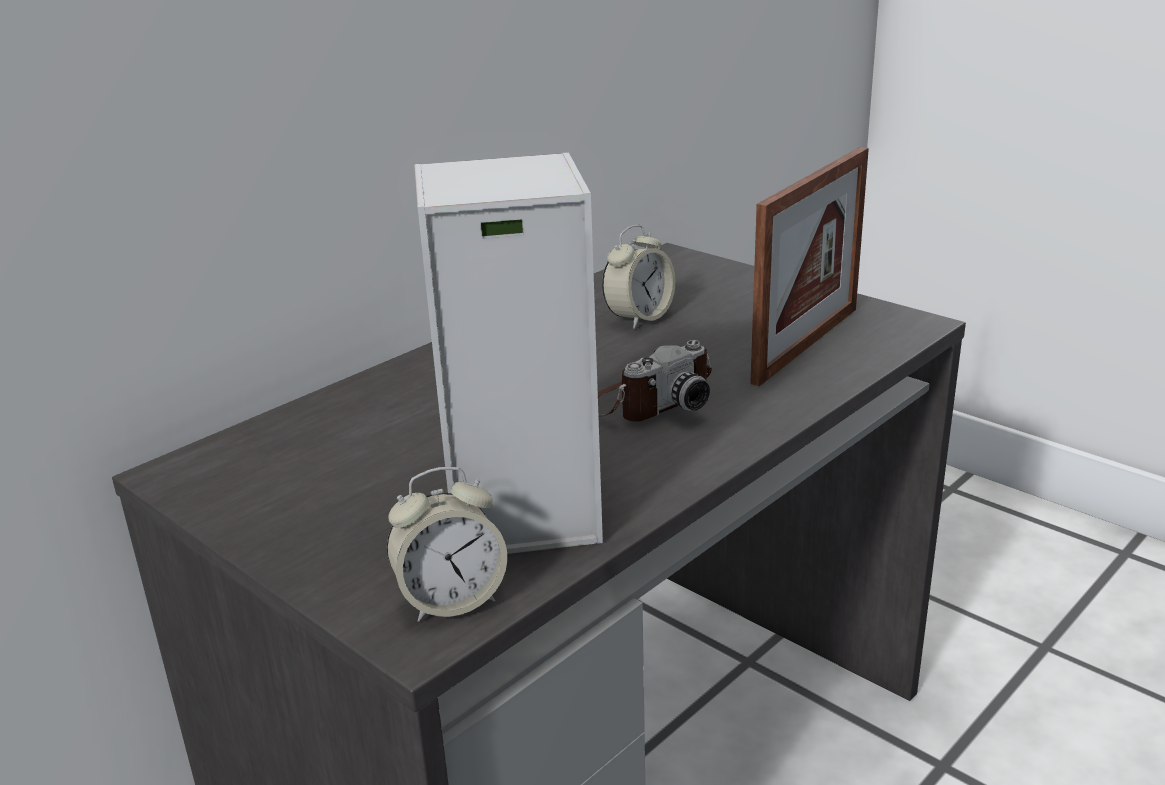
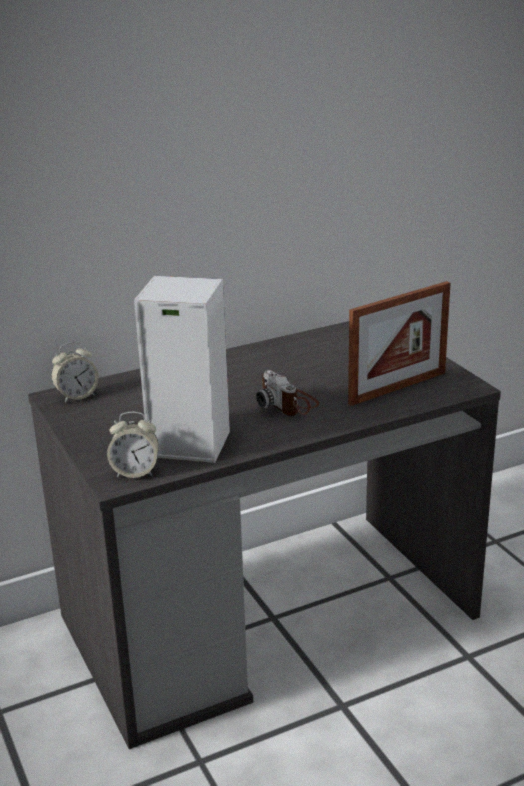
camera: 20 degrees right, 0 degrees up
(639, 318) = (322, 358): alarm clock -> alarm clock (77, 396)
(648, 402) = (288, 403): camera -> camera turned 75 degrees clockwise

